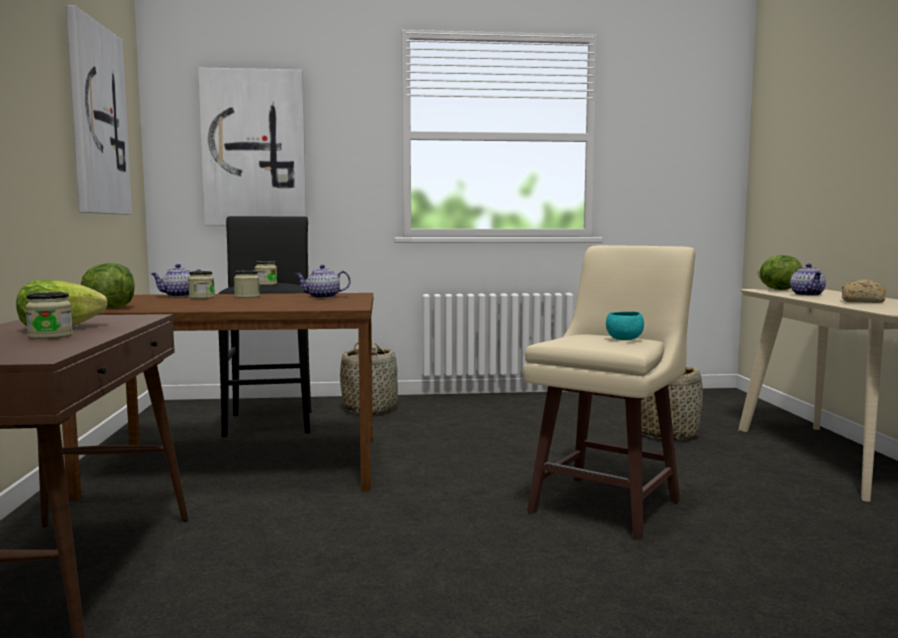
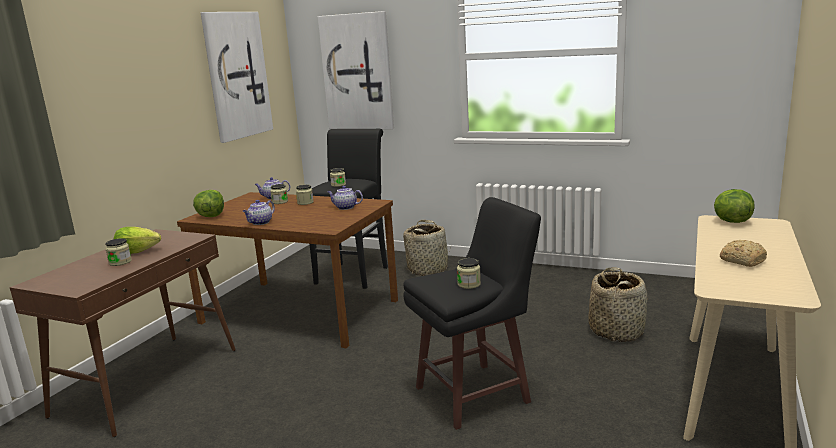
camera: 30 degrees right, 10 degrees up
(608, 505) = (475, 394): beige stool -> black stool
(624, 339) = (469, 284): turquoise bowl -> jar
(808, 295) = (731, 237): teapot -> teapot (260, 223)

